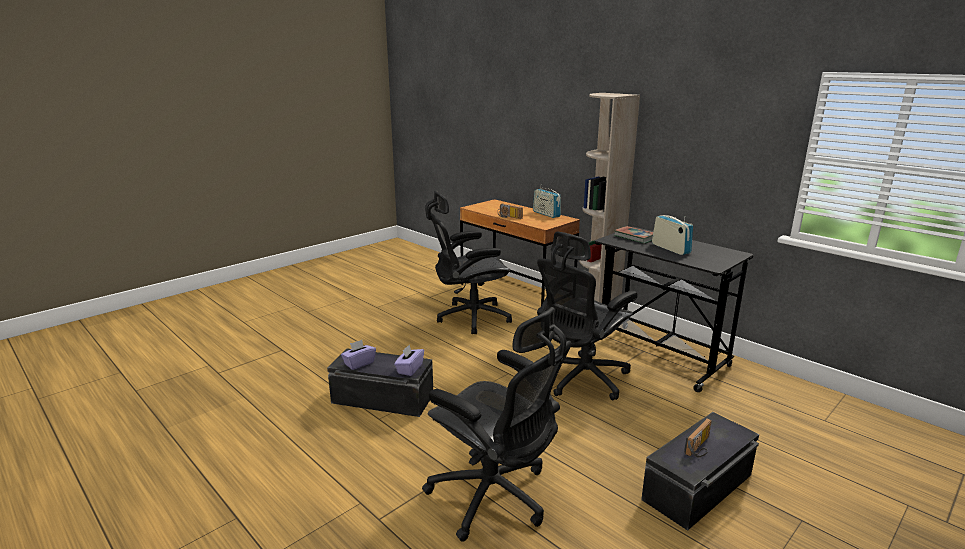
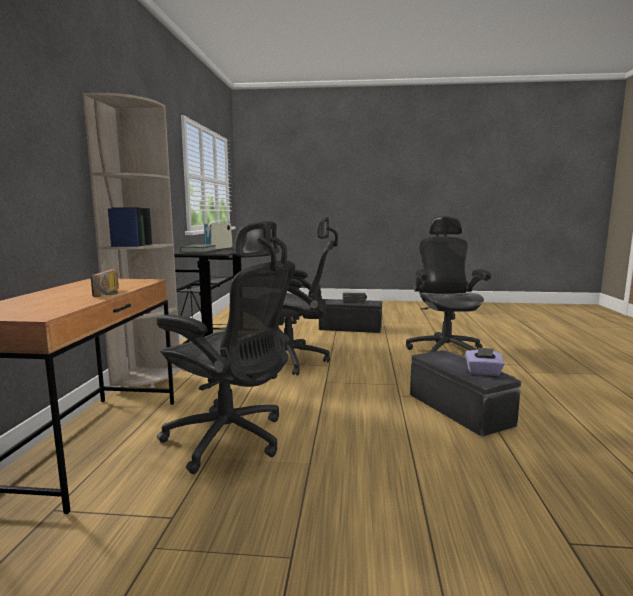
camera: 130 degrees left, 10 degrees down
(409, 369) = (441, 355): purple tissue box -> none
(546, 214) = (71, 286): radio -> none

